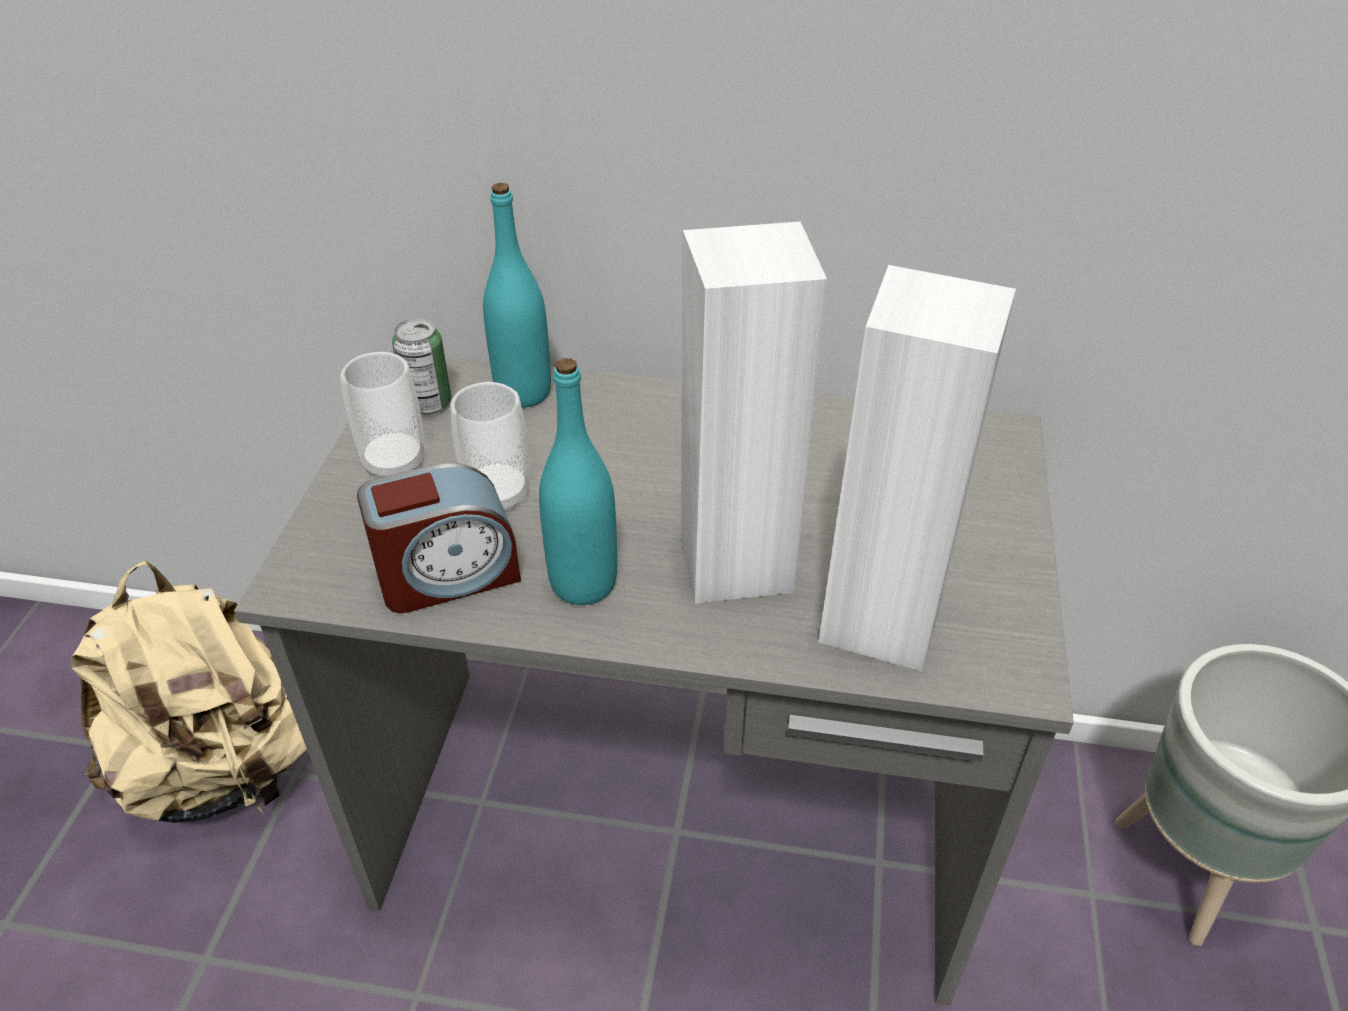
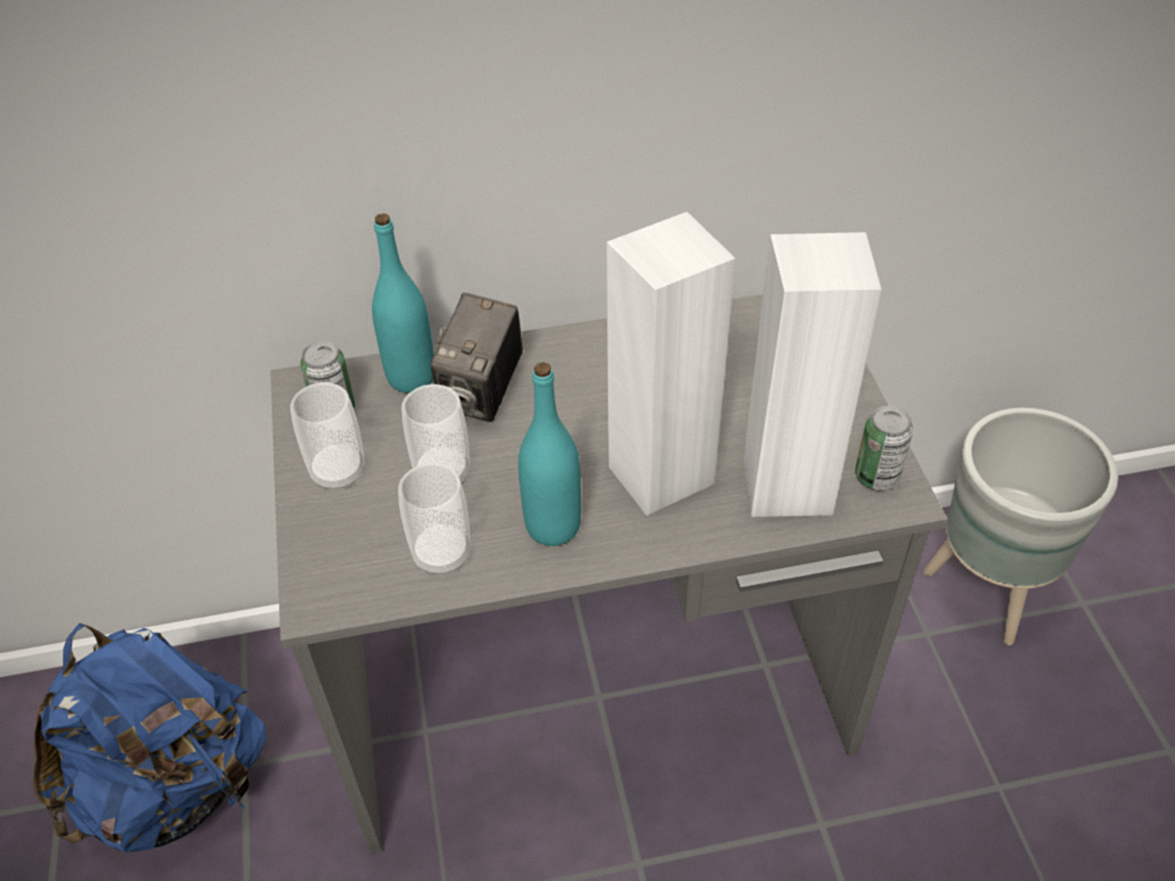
camera: 20 degrees left, 5 degrees up
(221, 770) = (174, 786): beige backpack -> blue backpack
(448, 575) = (442, 554): alarm clock -> cup
(587, 427) = (482, 393): none -> camera
(1001, 644) = (876, 476): none -> can

